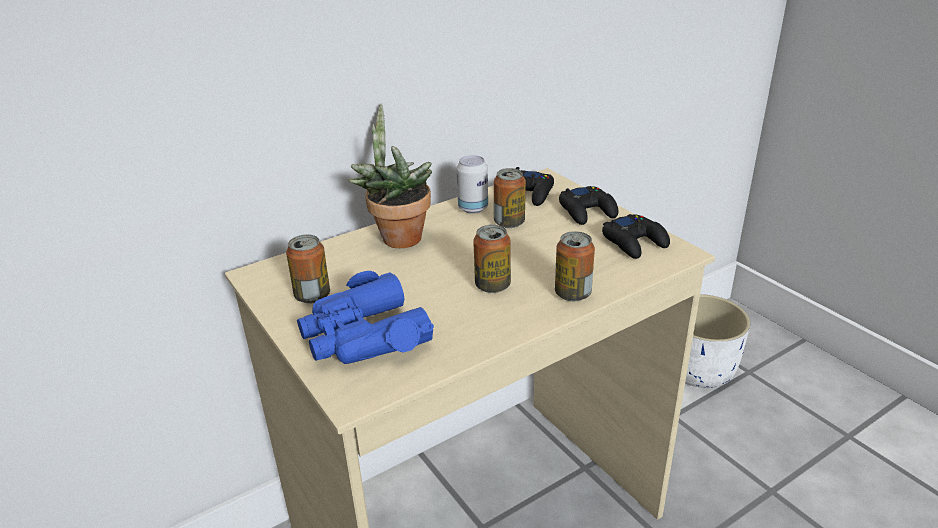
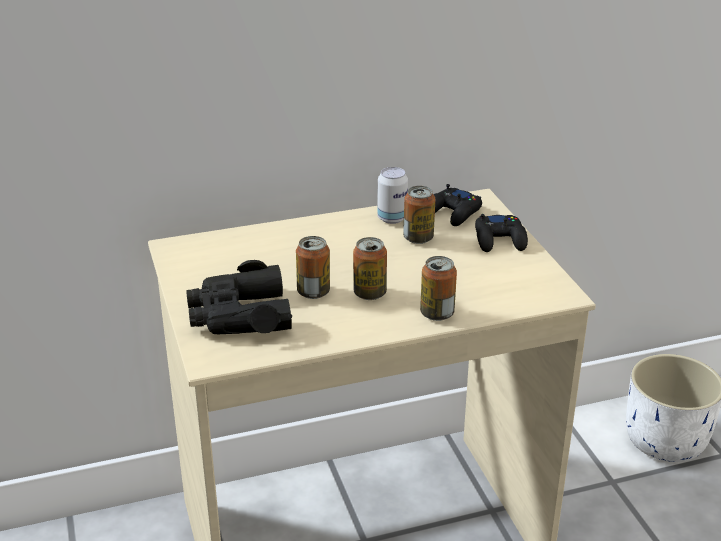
camera: 15 degrees right, 0 degrees up
(312, 296) = (212, 274): can -> can (313, 292)
(363, 336) = (239, 315): blue binoculars -> black binoculars
(398, 236) = (309, 234): potted plant -> none
(635, 242) = (526, 278): black game controller -> none

